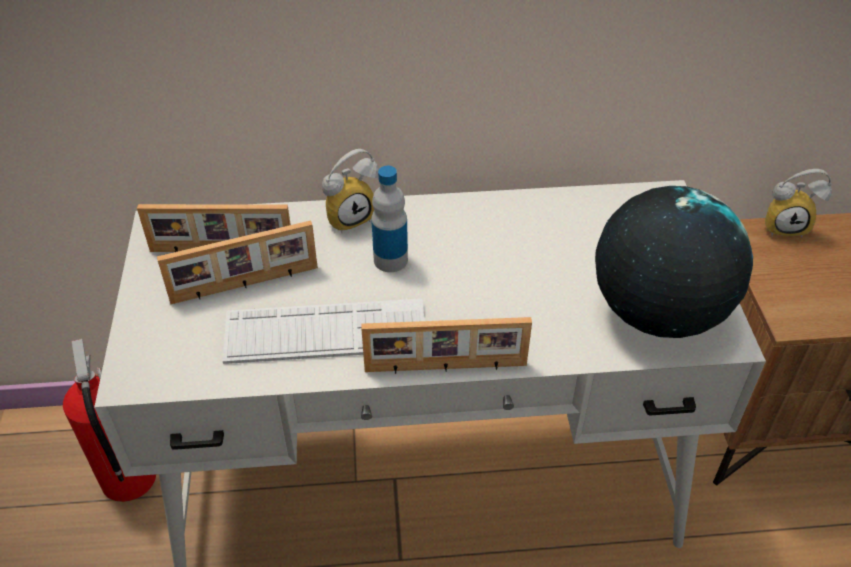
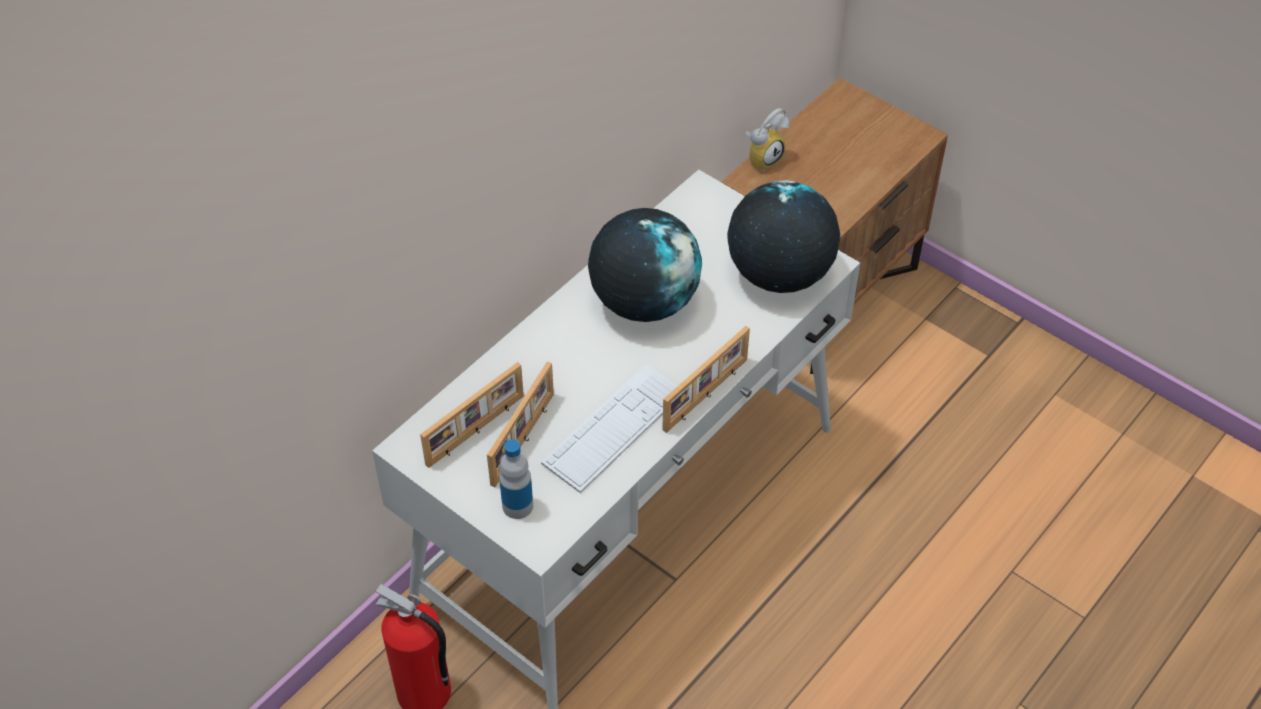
camera: 45 degrees left, 5 degrees up
(350, 216) = (526, 345): alarm clock -> none
(390, 260) = (591, 355): bottle -> bottle (517, 506)
(493, 250) = (644, 302): none -> globe

